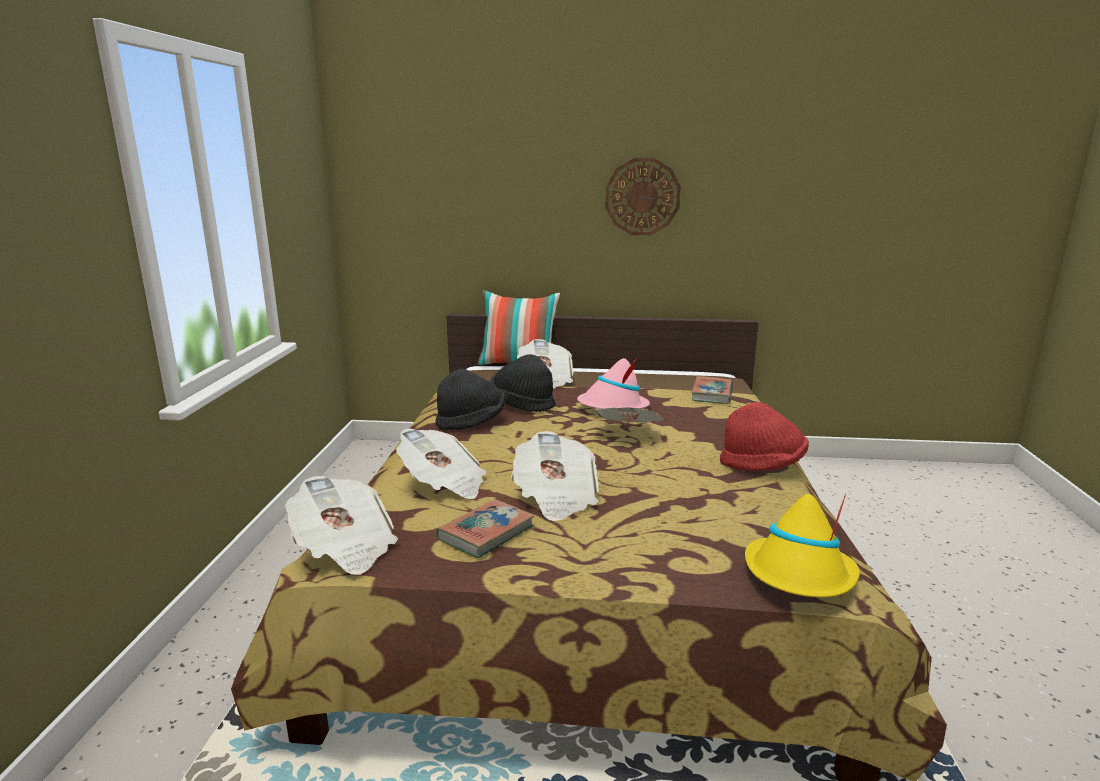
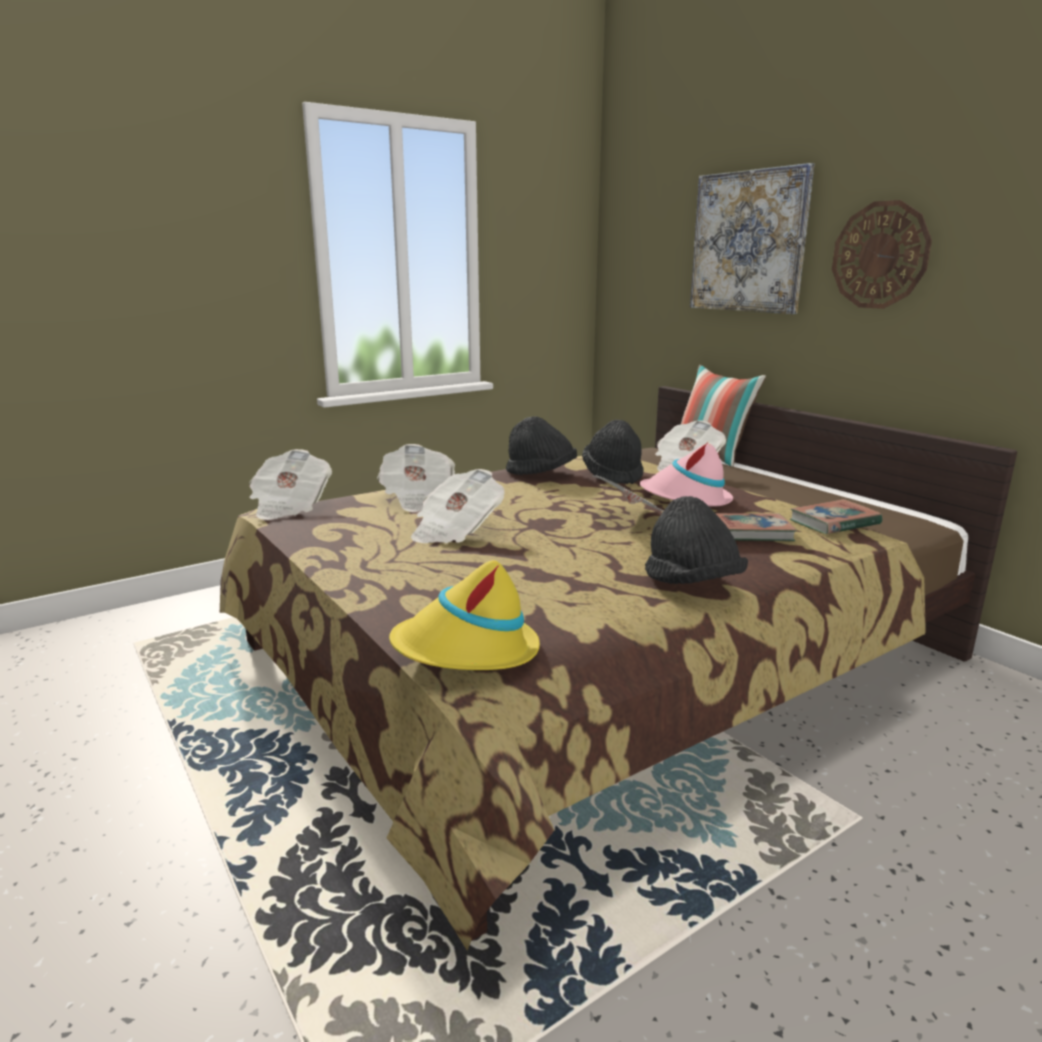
camera: 50 degrees right, 0 degrees up
(486, 533) = (363, 530): book -> book (749, 532)
(521, 184) = (748, 242): none -> picture
(762, 465) = (691, 584): red hat -> black hat

